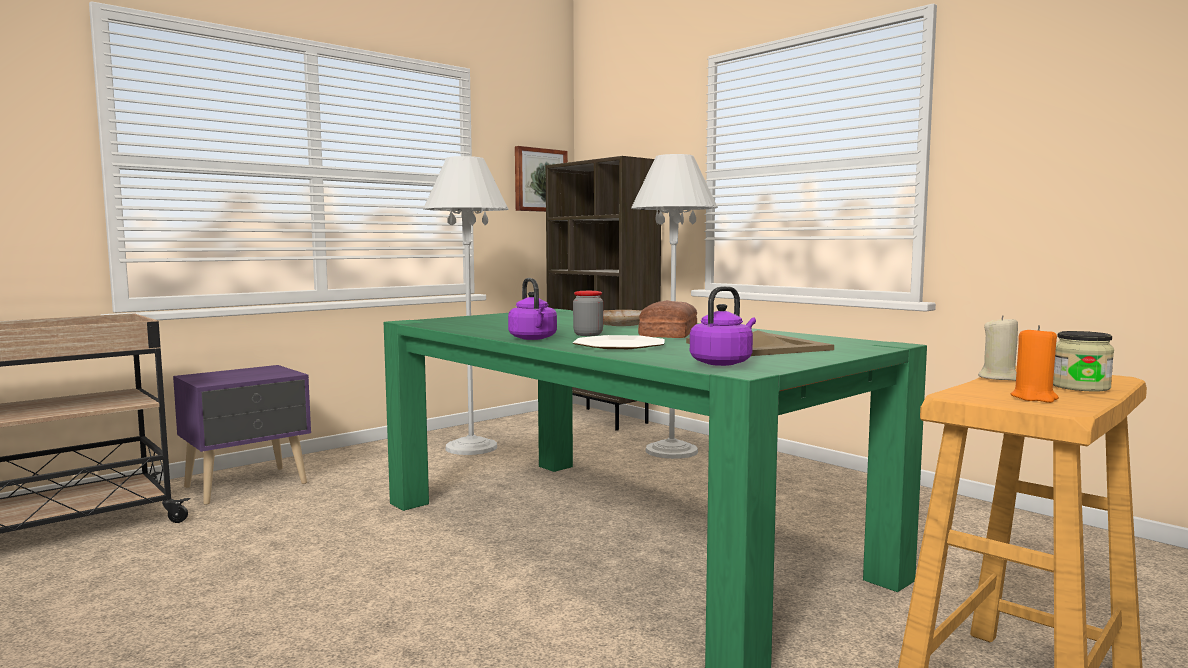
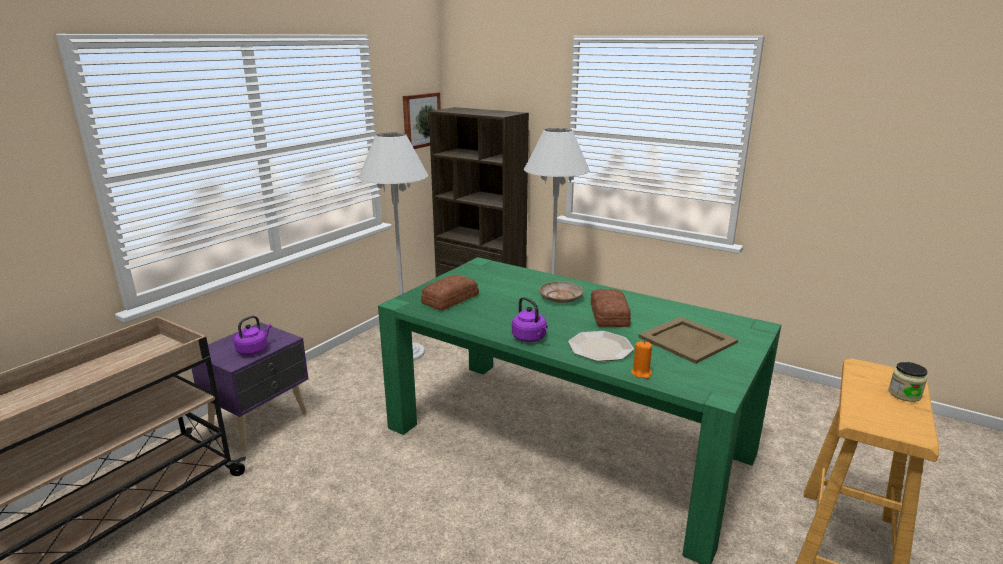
camera: 15 degrees left, 15 degrees up
(474, 321) = (449, 299): none -> bread
(588, 334) = (558, 324): jar -> none
(723, 362) = (695, 380): purple kettle -> purple kettle (253, 350)
(999, 378) = (856, 383): beige candle -> none
(1034, 398) = (895, 419): orange candle -> orange candle (641, 373)

